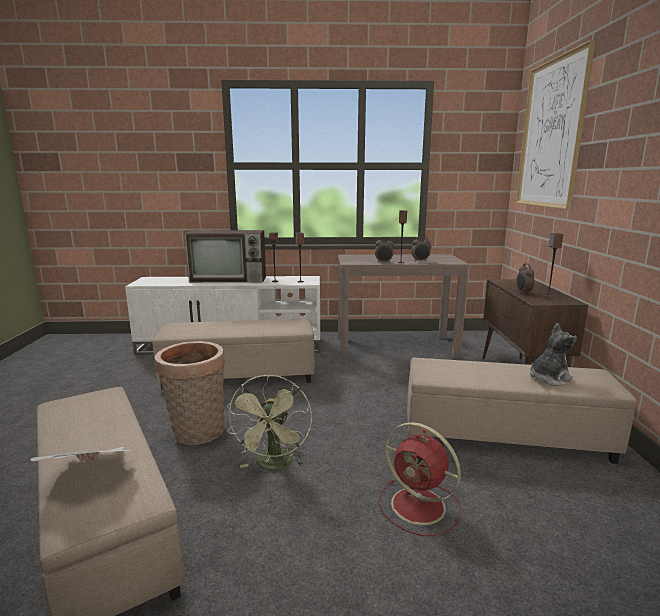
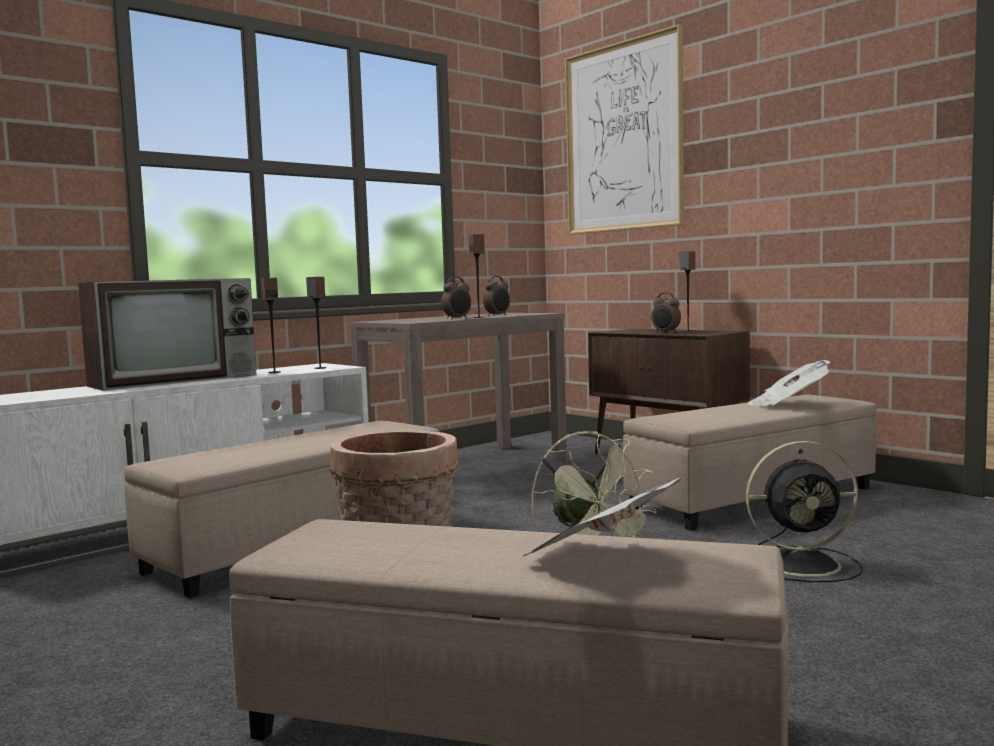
camera: 40 degrees left, 10 degrees down
(420, 507) = (804, 564): red fan -> black fan
(548, 378) = (788, 405): plush toy -> newspaper

